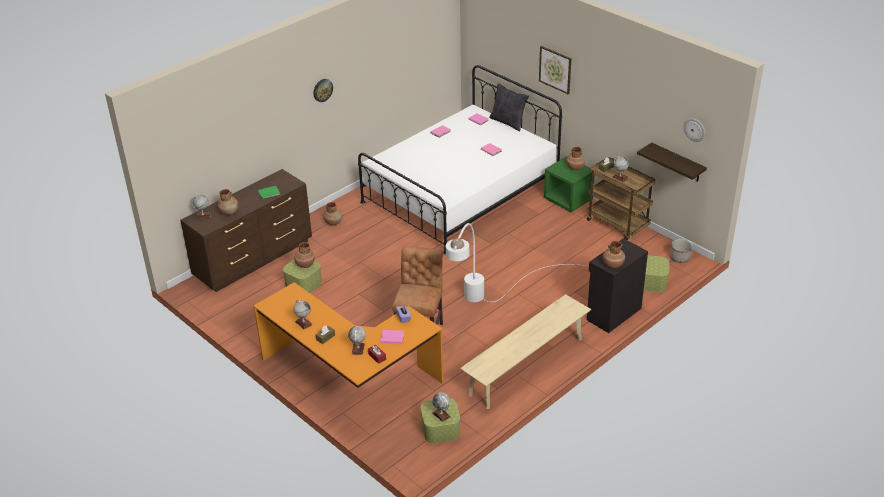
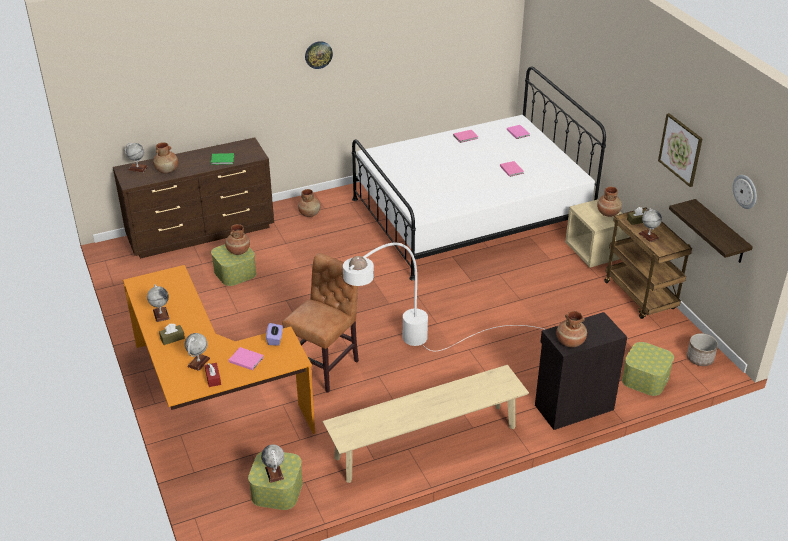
camera: 20 degrees right, 0 degrees up
(508, 122) = (551, 142): black pillow -> none
(555, 69) = (606, 84): picture -> picture (680, 149)
(568, 200) = (594, 252): green nightstand -> beige nightstand

